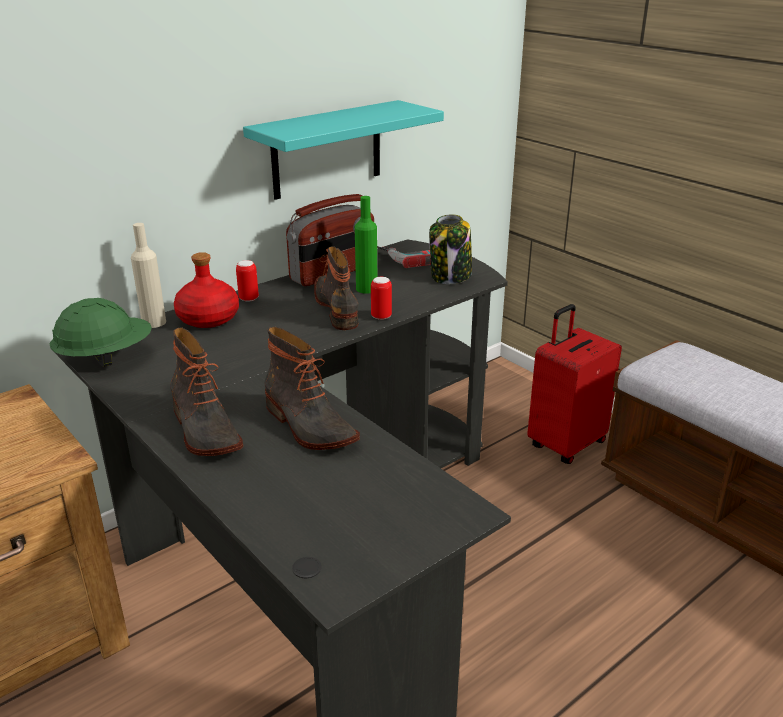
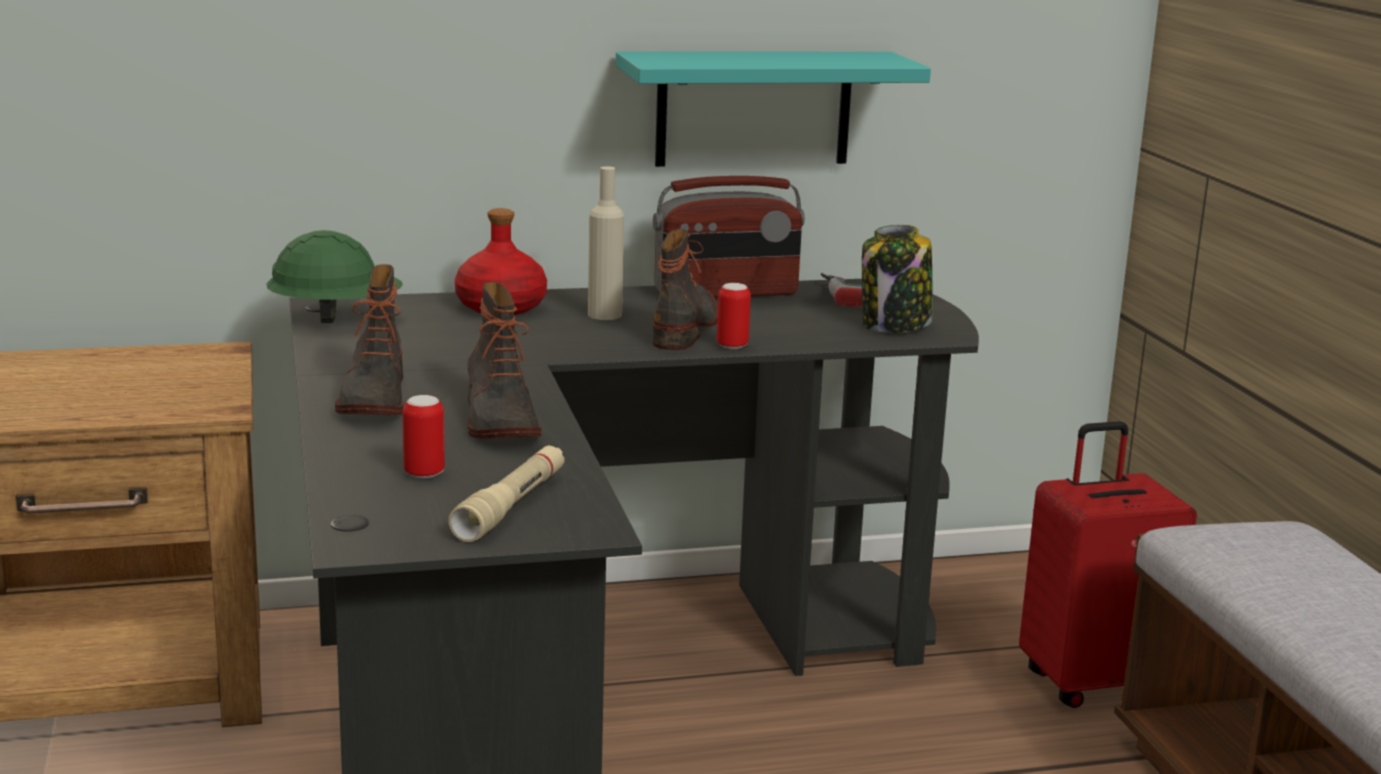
camera: 25 degrees right, 10 degrees down
(154, 322) = (430, 298): beige bottle -> beige bottle (604, 315)
(248, 298) = (576, 298): can -> can (424, 473)
(366, 289) = (751, 316): green bottle -> none
(397, 508) = (511, 506): none -> beige flashlight

